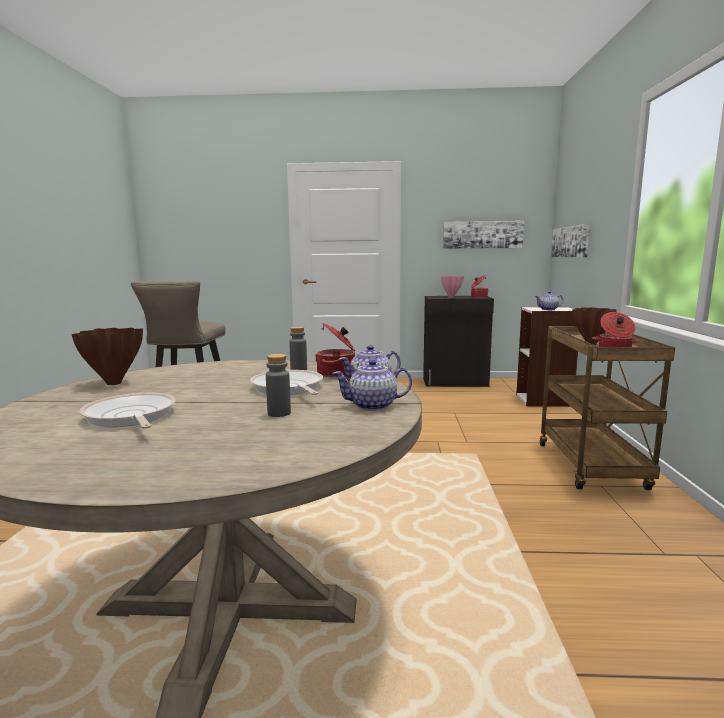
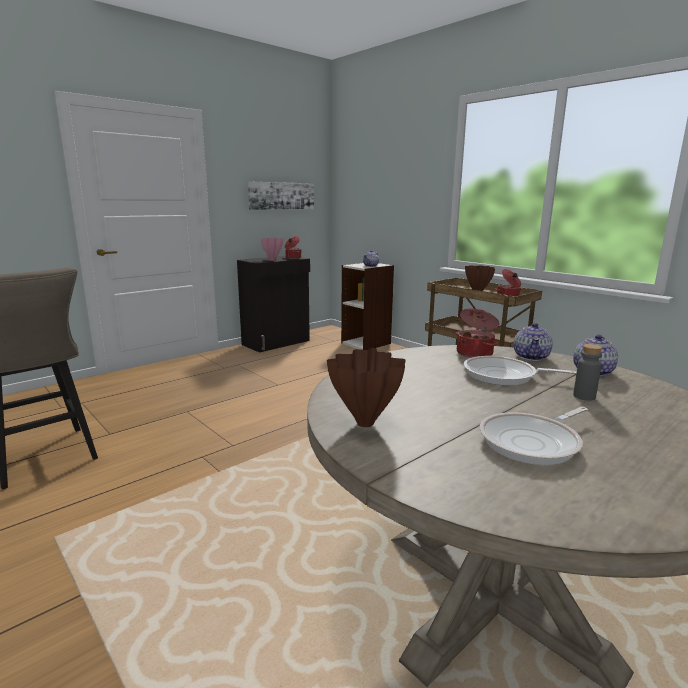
camera: 45 degrees left, 5 degrees up
(130, 417) = (533, 442): frying pan -> frying pan turned 45 degrees counterclockwise
(298, 369) = (438, 357): grey bottle -> none
(571, 242) = (366, 205): picture -> none

